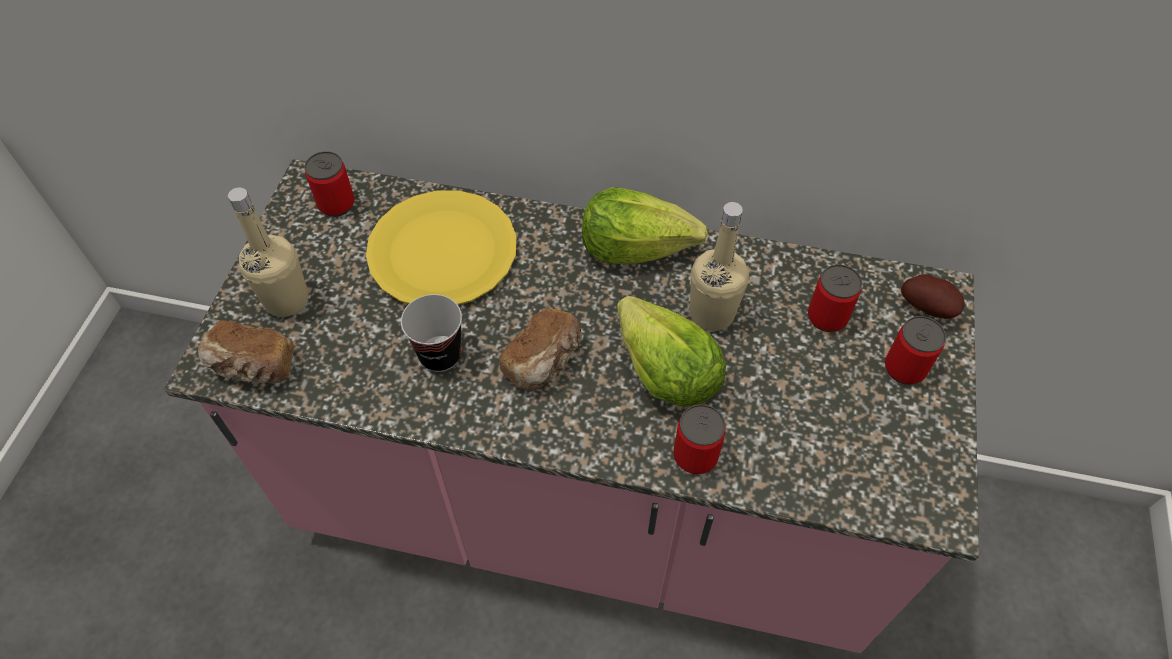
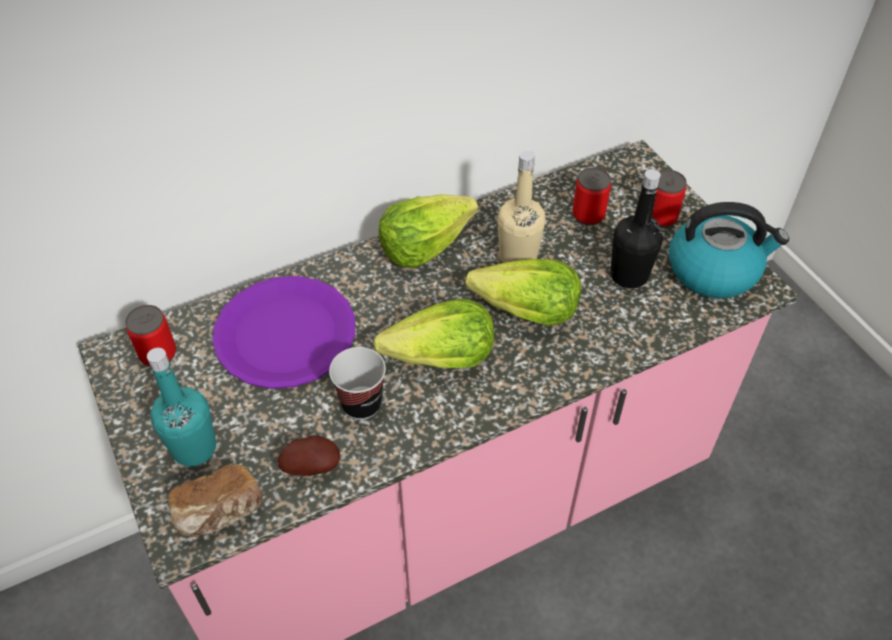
camera: 40 degrees left, 5 degrees down
(286, 300) = (194, 448): beige bottle -> turquoise bottle
(442, 251) = (285, 334): yellow plate -> purple plate
(544, 362) = (441, 358): bread -> lettuce
(695, 456) = (597, 349): can -> none
(805, 405) = (629, 275): none -> black bottle
(906, 463) = (714, 270): none -> kettle
(928, 307) = (638, 174): potato -> potato (312, 465)

